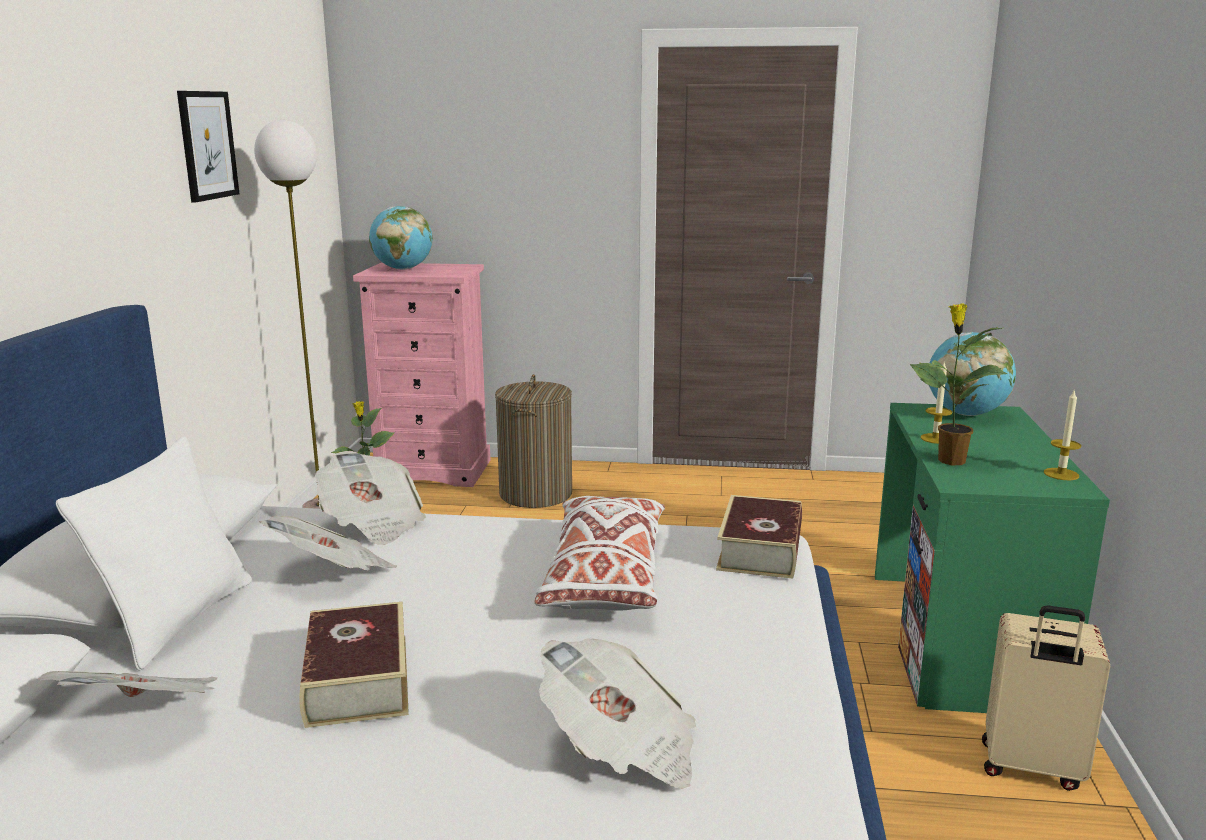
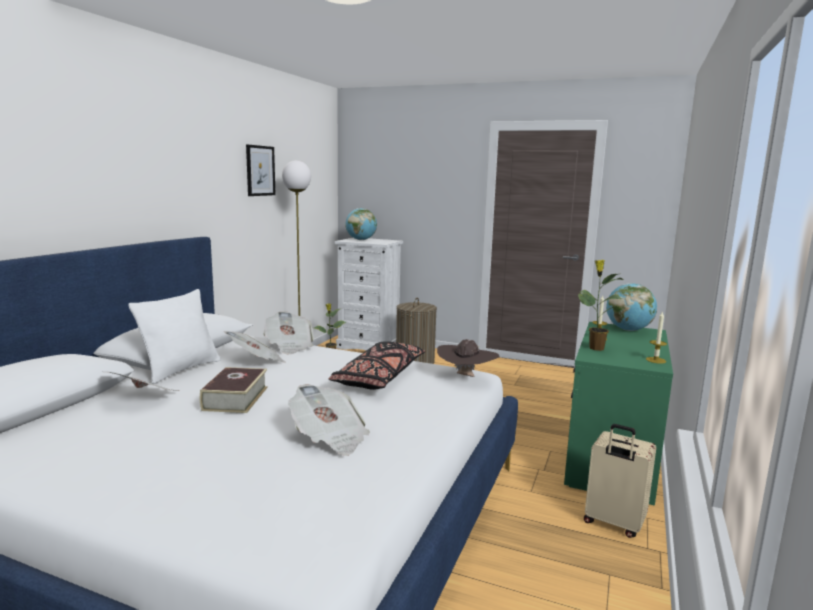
camera: 15 degrees right, 5 degrees down
(433, 471) = (369, 346): pink dresser -> white dresser
(605, 575) = (379, 377): white pillow -> black pillow
(760, 550) = (466, 377): book -> brown hat

